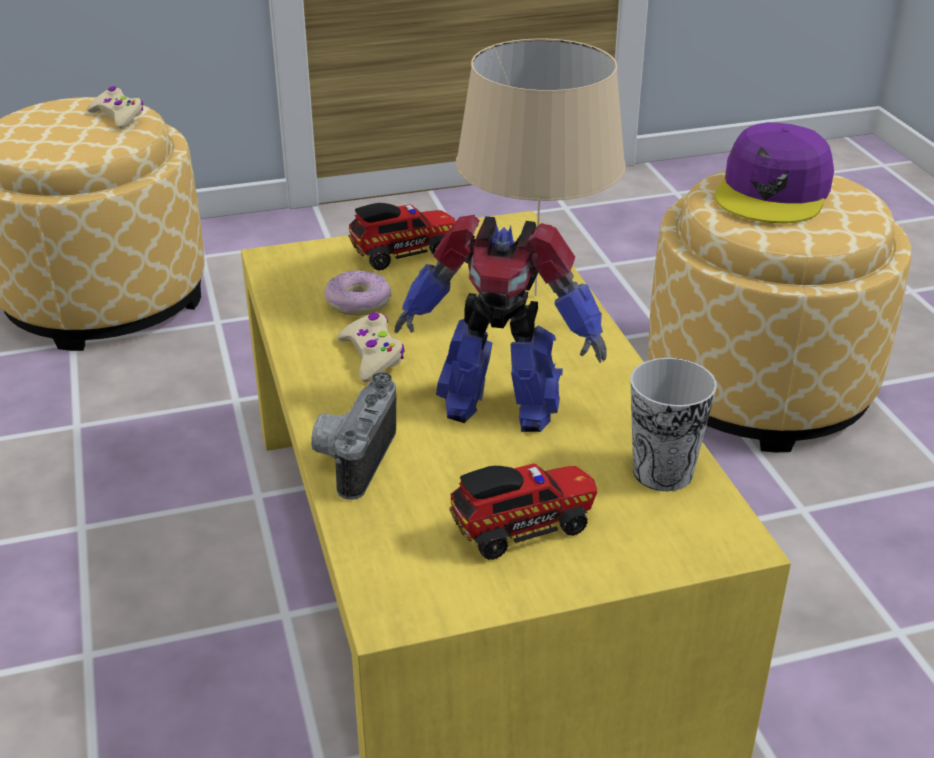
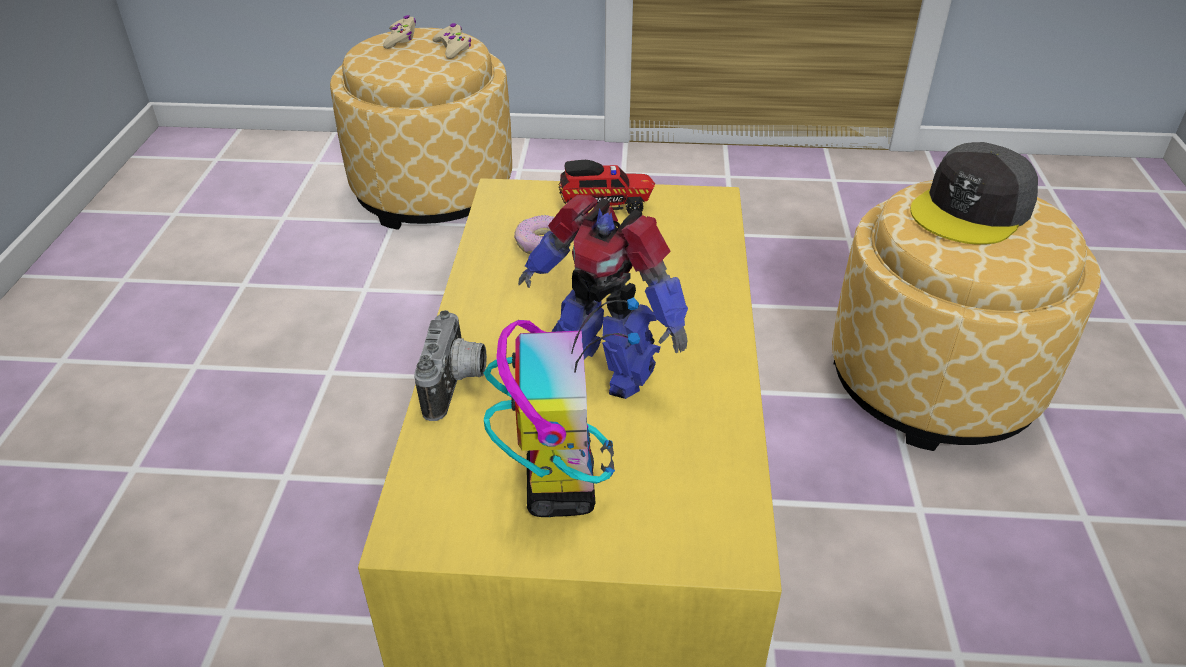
camera: 20 degrees right, 5 degrees up
(353, 459) = (457, 385): camera -> camera turned 150 degrees clockwise
(372, 356) = (526, 295): beige game controller -> beige game controller (401, 39)
(524, 527) = (560, 487): toy truck -> toy robot
(533, 295) = (693, 267): beige table lamp -> none
(662, 472) = (711, 466): cup -> none
(773, 192) = (972, 210): purple cap -> grey cap

